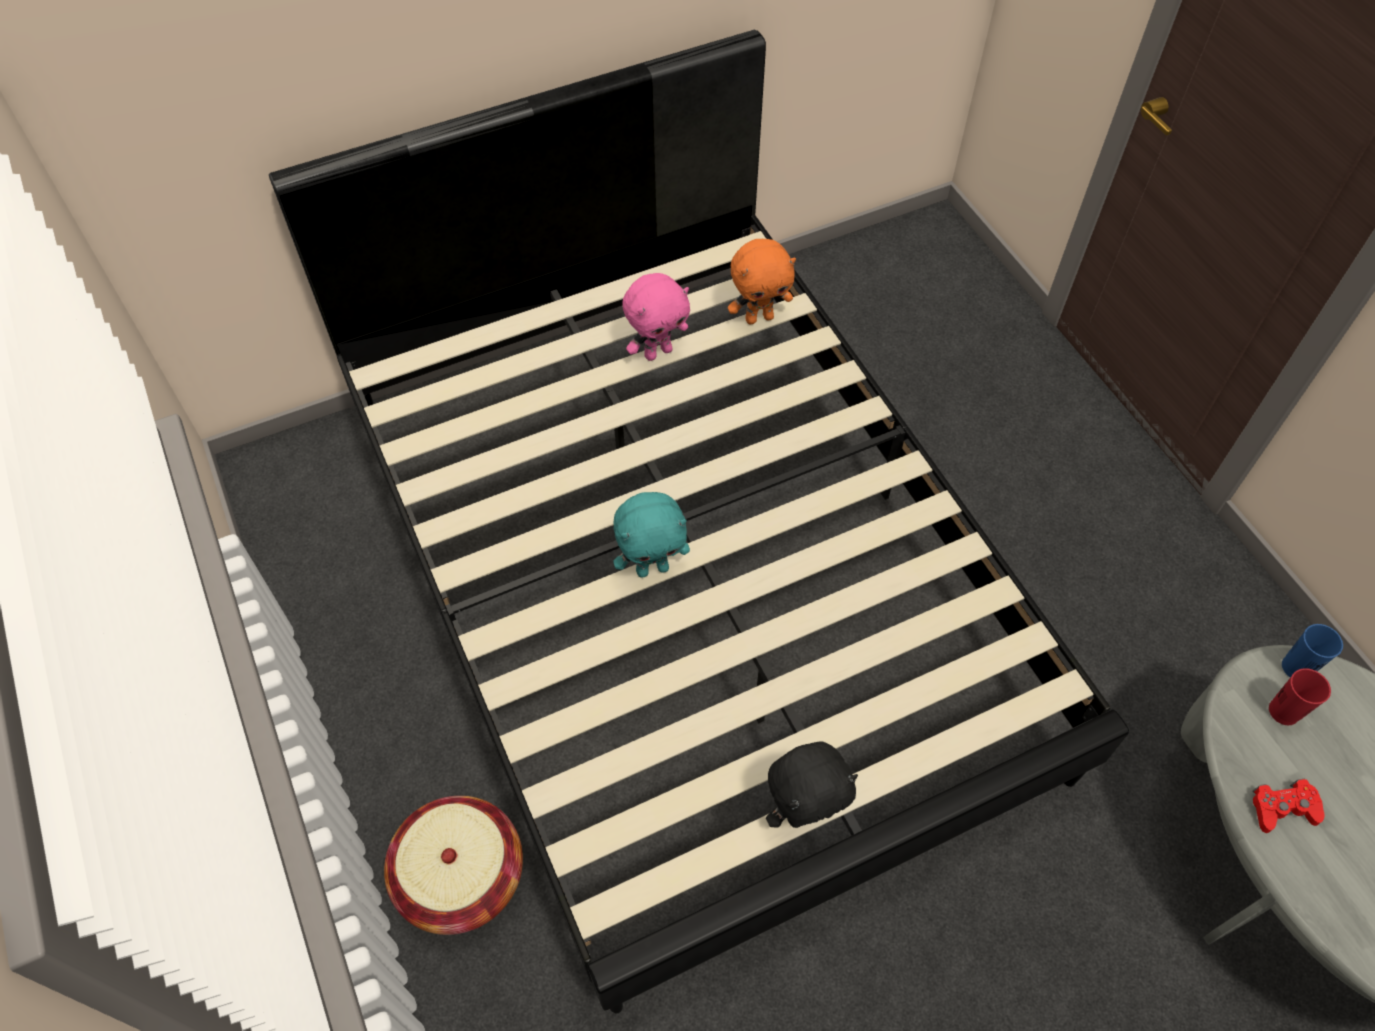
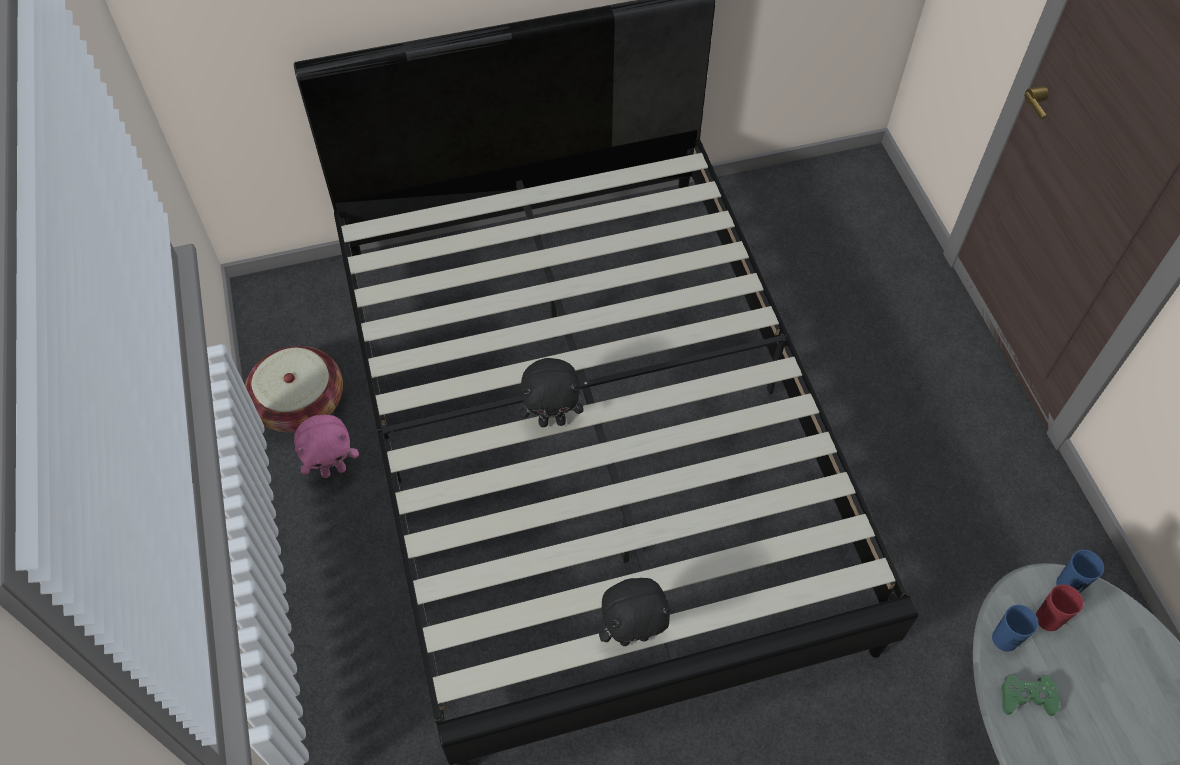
camera: 10 degrees right, 0 degrees up
(461, 875) = (361, 643): basket -> basket (300, 404)
(652, 568) = (552, 421): turquoise plush toy -> black plush toy
(658, 352) = (593, 244): pink plush toy -> pink plush toy (334, 470)
(759, 317) = (684, 226): orange plush toy -> none
(1241, 743) = (1004, 639): none -> blue cup
(1282, 808) = (1026, 697): red game controller -> green game controller

